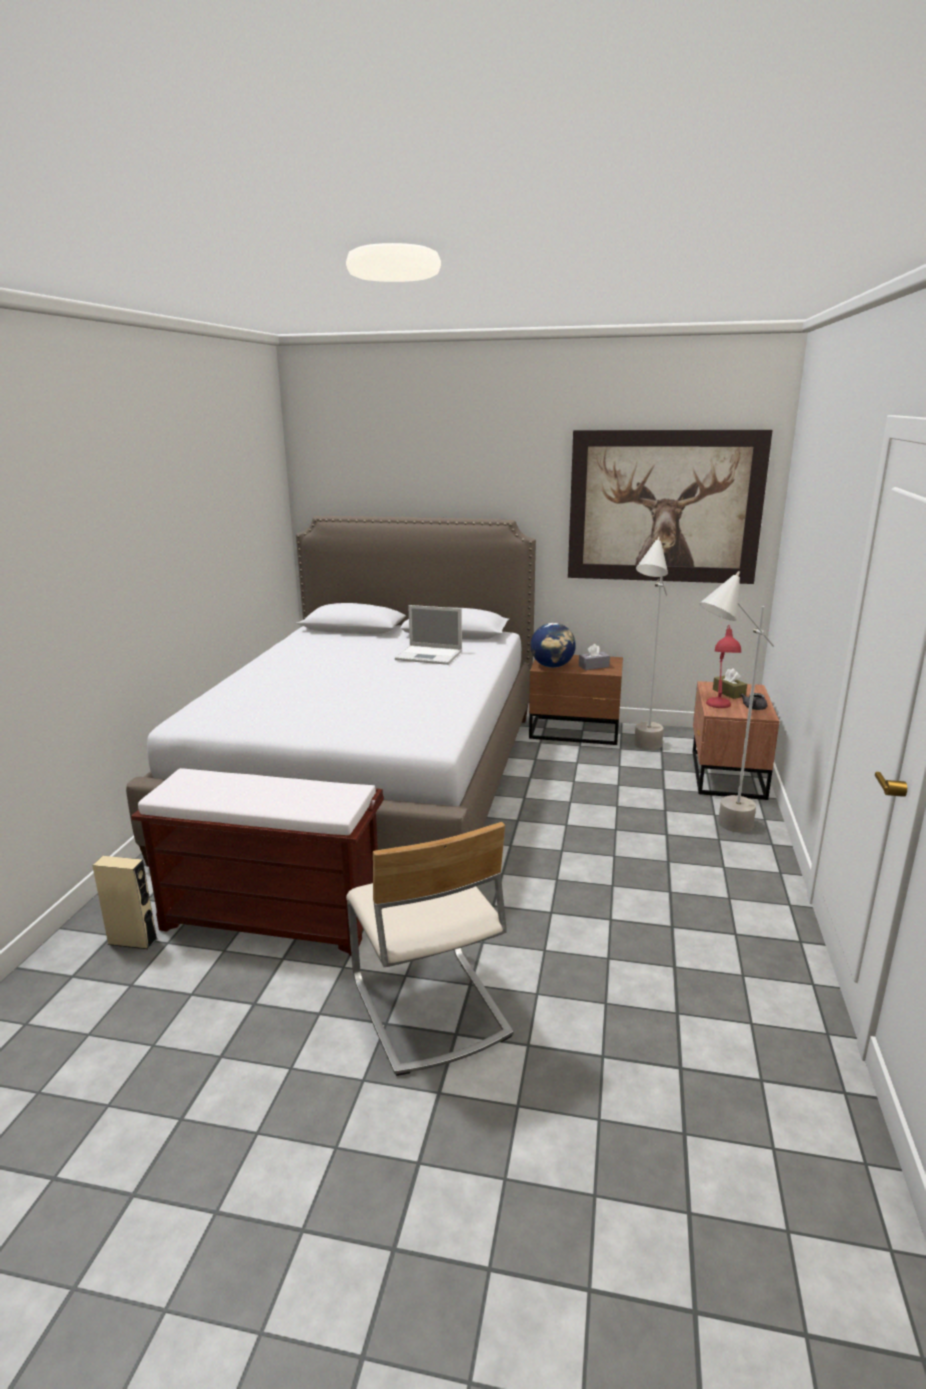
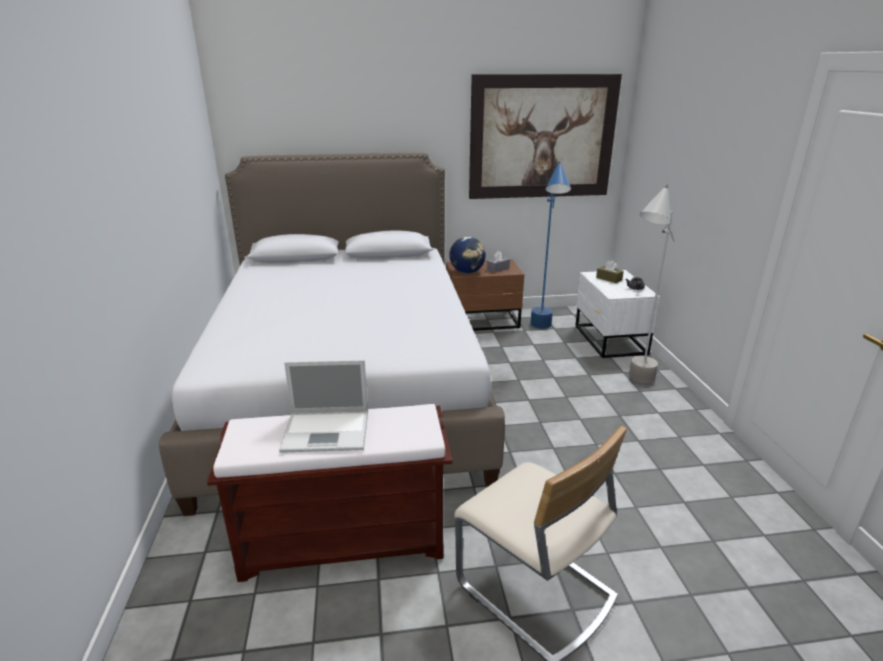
camera: 20 degrees left, 5 degrees up
(132, 941) = (216, 601): beige speaker -> none
(430, 655) = (386, 274): laptop -> laptop (328, 431)
(643, 753) = (542, 331): grey floor lamp -> blue floor lamp
(719, 707) = (612, 291): red table lamp -> none
(725, 775) = (609, 340): brown nightstand -> white nightstand

